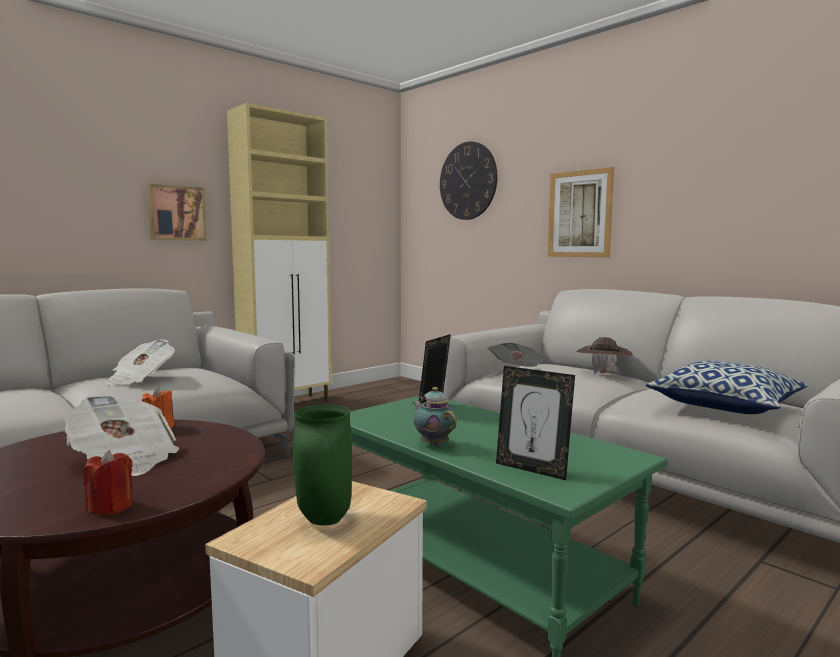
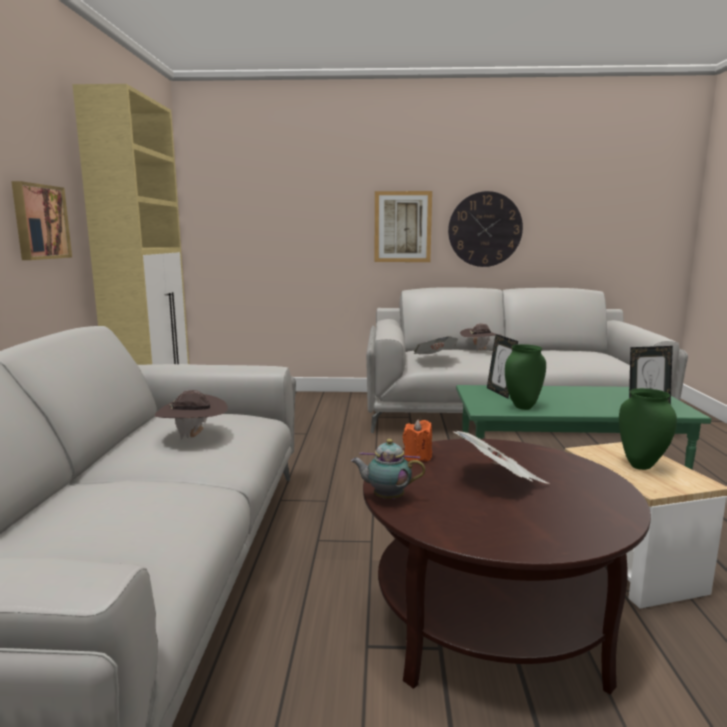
camera: 45 degrees left, 5 degrees up
(111, 507) = (610, 499): red candle -> none
(140, 379) = (194, 437): newspaper -> brown hat
(396, 424) = (522, 407): none -> green vase
(433, 444) = (577, 410): teapot -> teapot (386, 498)
(468, 181) = (278, 189): wall clock -> wall clock (485, 229)
(725, 406) = (582, 357): pillow -> none

